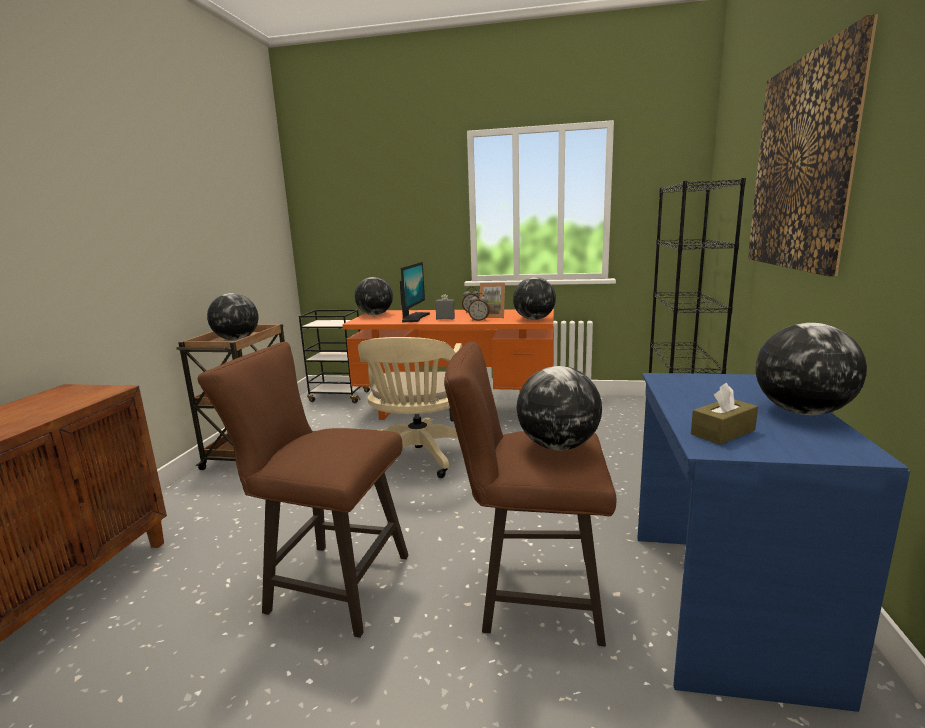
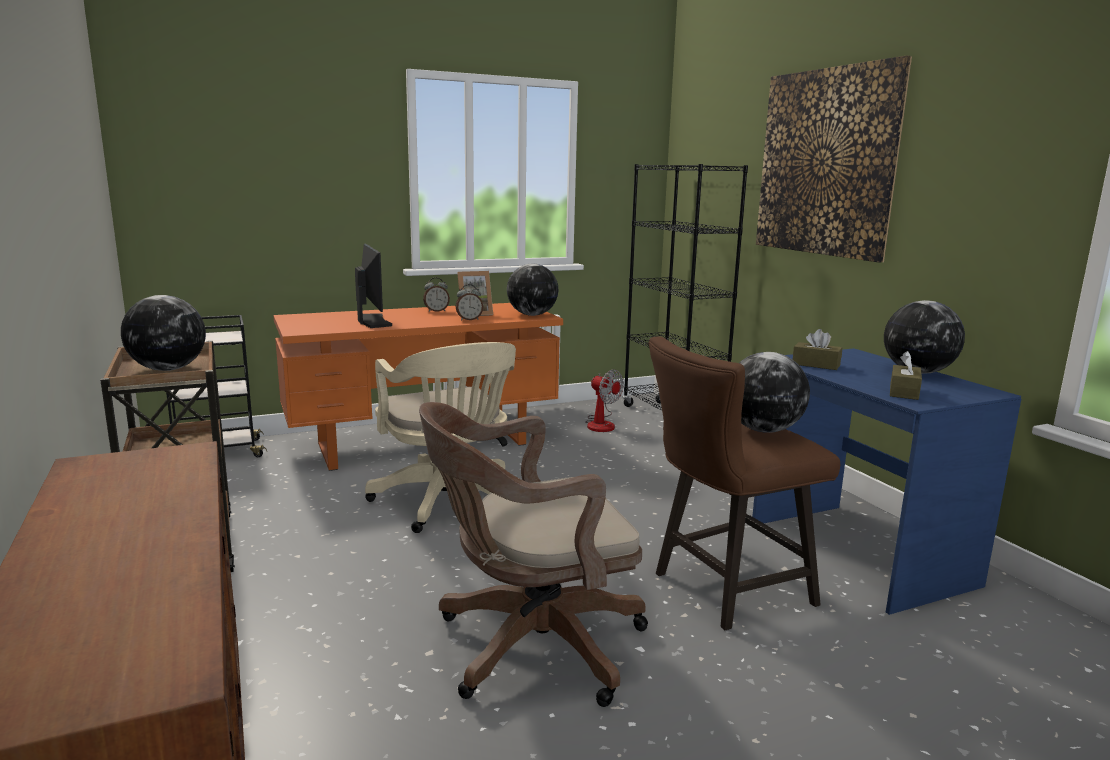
camera: 35 degrees left, 0 degrees up
(329, 583) = (529, 646): brown stool -> brown office chair
(375, 314) = (299, 320): globe -> none
(445, 319) = (420, 320): grey bottle -> none
(608, 417) = (601, 424): none -> fan
(682, 387) = (816, 365): none -> brown tissue box

